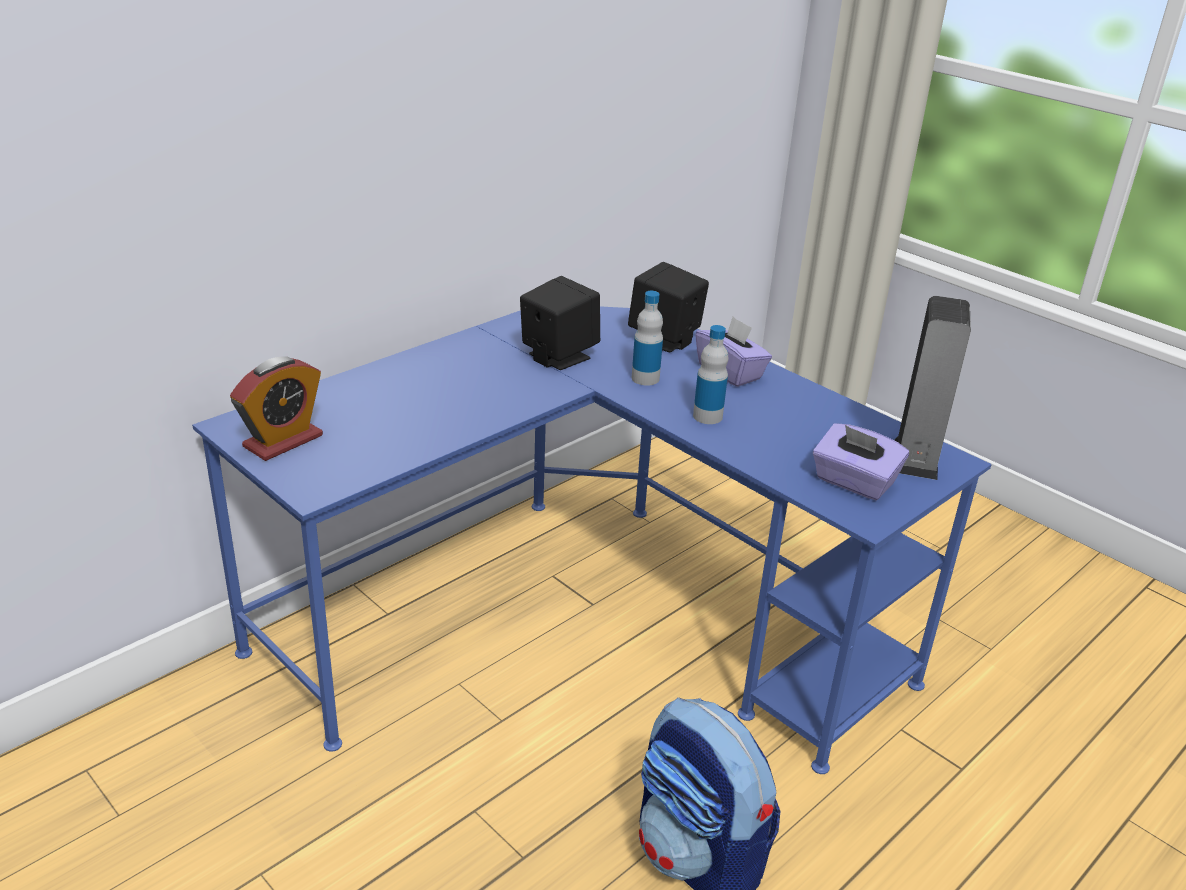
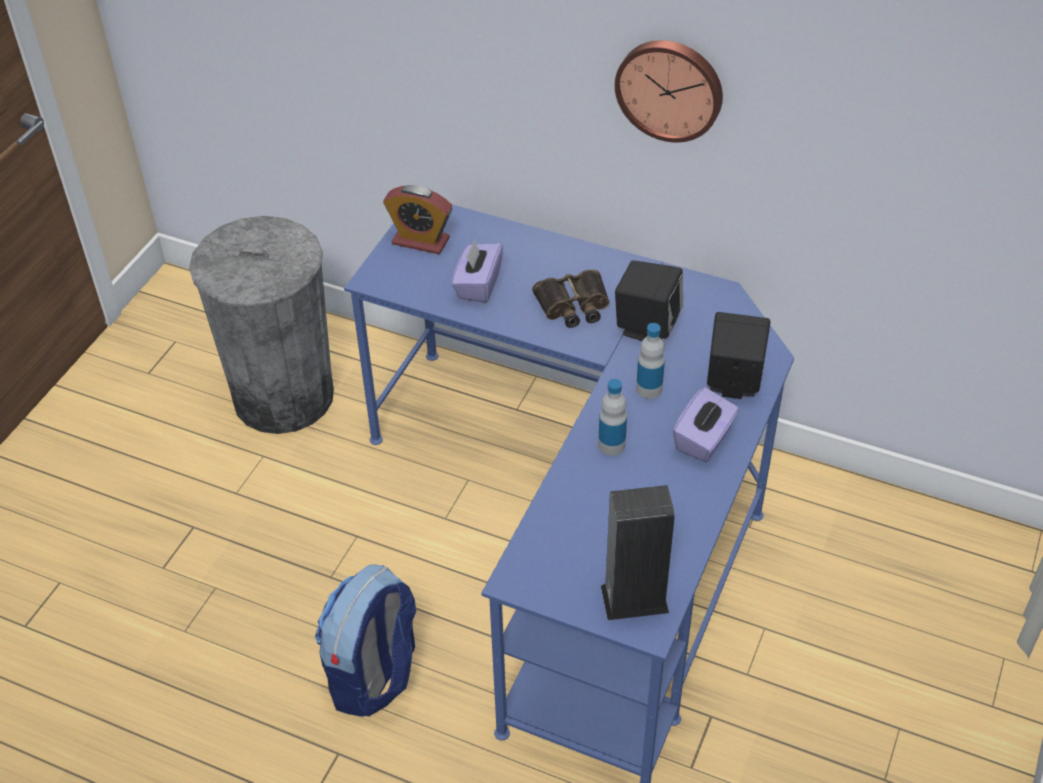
camera: 70 degrees right, 15 degrees up
(170, 817) = (283, 396): none -> grey trash can
(456, 108) = (670, 88): none -> wall clock
(492, 383) = (573, 306): none -> binoculars
(854, 482) = (565, 562): purple tissue box -> purple tissue box (478, 285)

